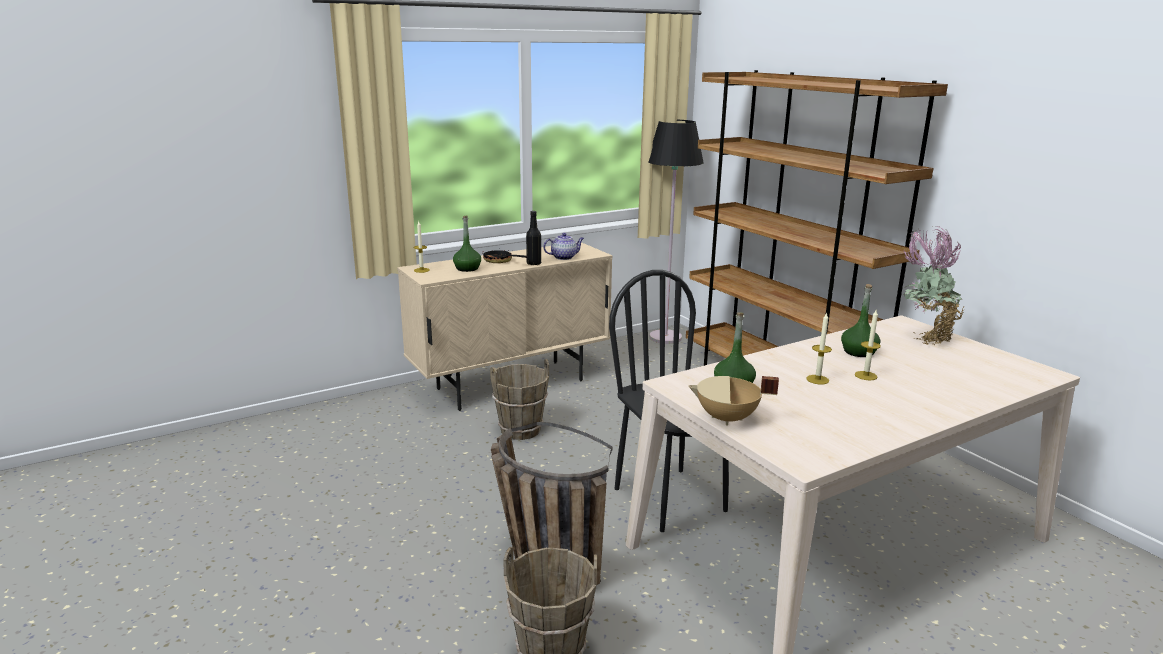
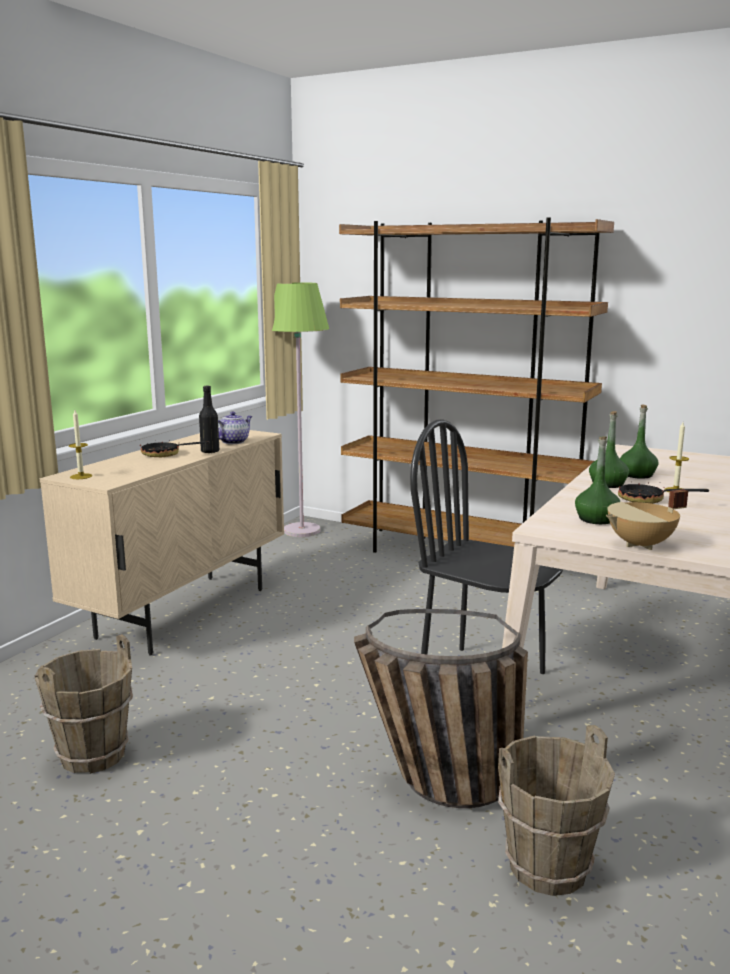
camera: 30 degrees left, 5 degrees down
(467, 268) = (138, 467): green bottle -> green bottle (607, 484)
(520, 430) = (250, 656): brown bucket -> brown bucket (92, 755)
(665, 337) = (301, 531): black floor lamp -> green floor lamp
(817, 379) = (648, 500): candle -> frying pan
(924, 338) = (663, 457): potted plant -> none

